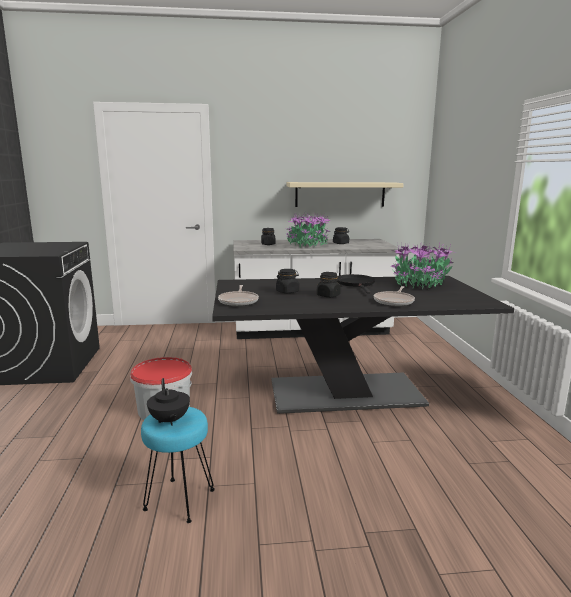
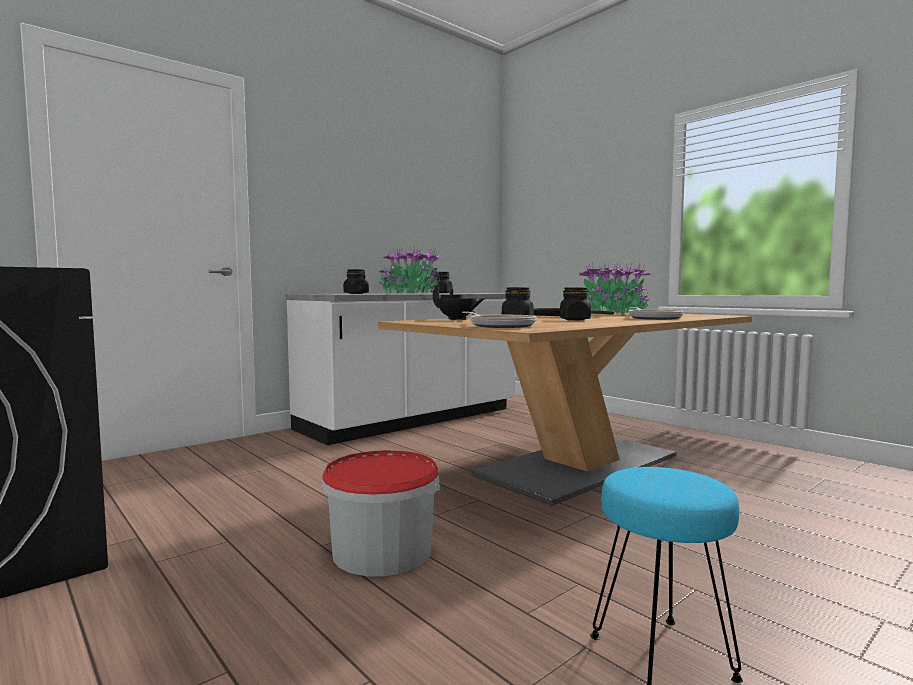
camera: 35 degrees left, 10 degrees down
(169, 420) = (671, 485): black teapot -> black teapot (457, 319)
(340, 194) = (418, 234): beige shelf -> none
(345, 393) = (579, 466): black dining table -> beige dining table

